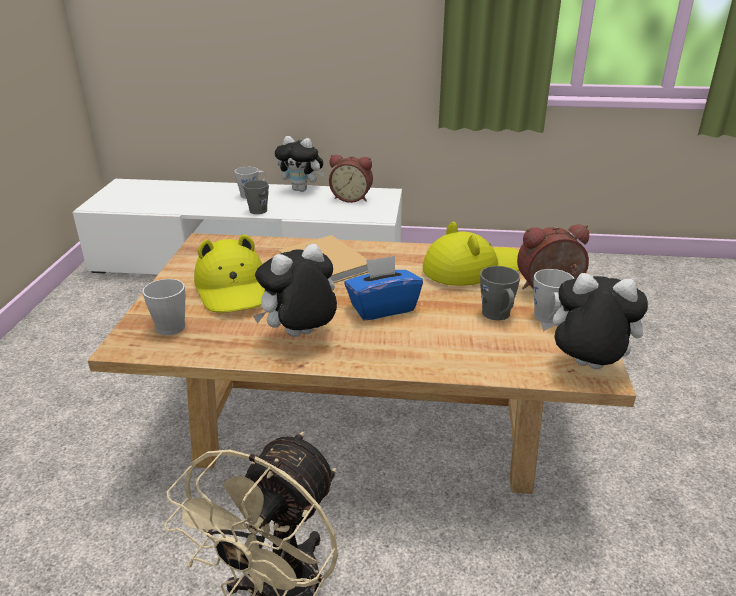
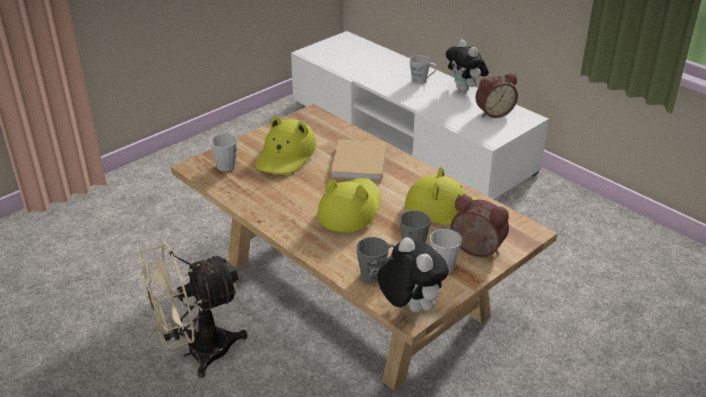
camera: 40 degrees right, 5 degrees up
(260, 209) = (411, 96): grey mug -> grey mug (376, 273)
(300, 337) = (281, 204): plush toy -> none
(352, 198) = (493, 112): alarm clock -> alarm clock turned 75 degrees counterclockwise
(382, 308) = (350, 209): blue tissue box -> yellow hat

